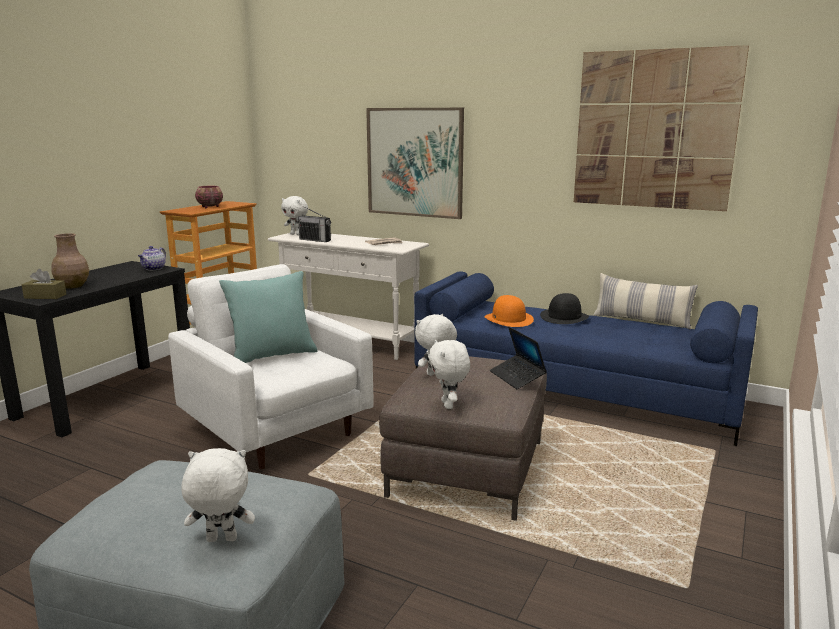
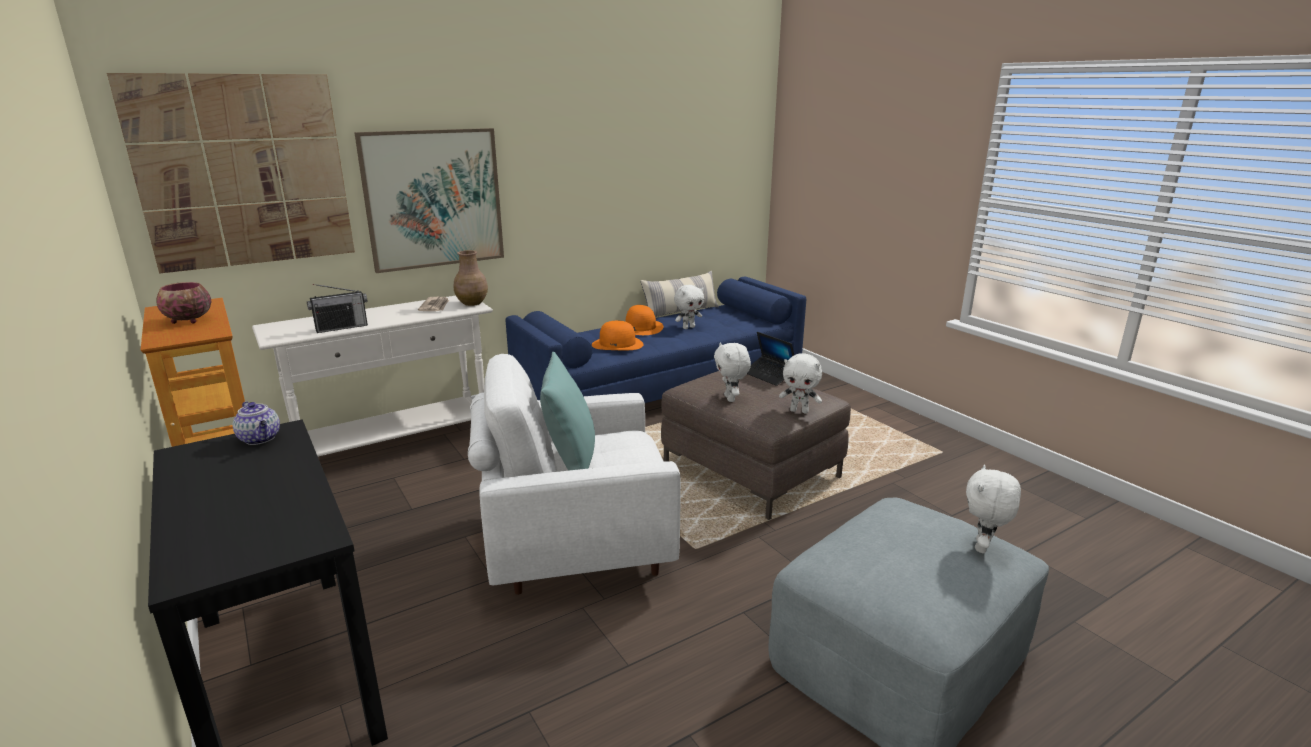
camera: 60 degrees left, 5 degrees up
(45, 296) = (295, 536): brown tissue box -> none
(72, 286) = (261, 509): brown vase -> brown vase (472, 303)
(296, 234) = (281, 330): white plush toy -> white plush toy (688, 327)
(517, 377) = (769, 375): laptop -> laptop turned 45 degrees clockwise
(564, 317) = (640, 327): black hat -> orange hat
(654, 130) = (670, 144): picture -> picture (244, 172)

